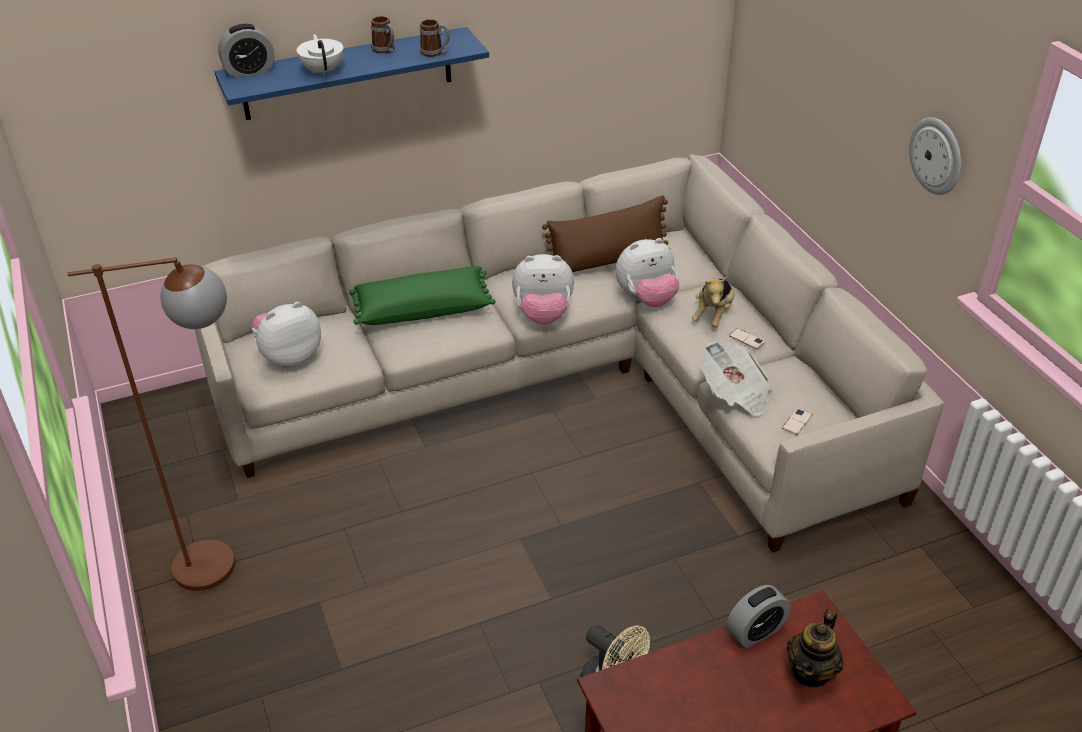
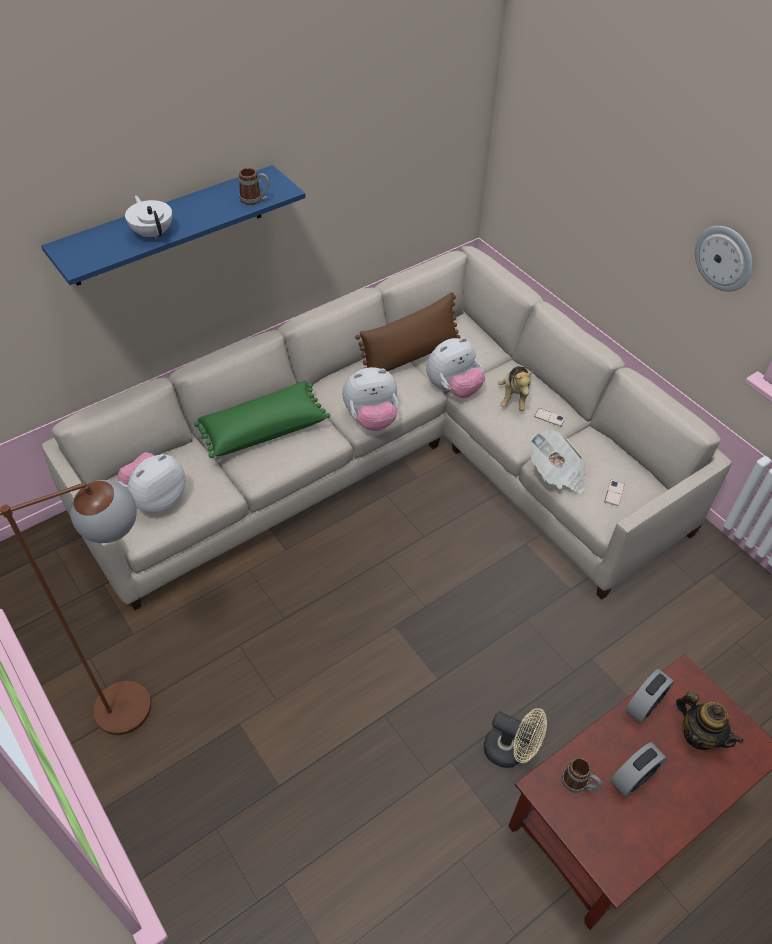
camera: 15 degrees left, 10 degrees up
(249, 71) = (78, 242): alarm clock -> alarm clock (633, 778)
(386, 50) = (205, 202): mug -> mug (579, 783)
(811, 672) = (699, 735): teapot -> teapot turned 60 degrees counterclockwise

